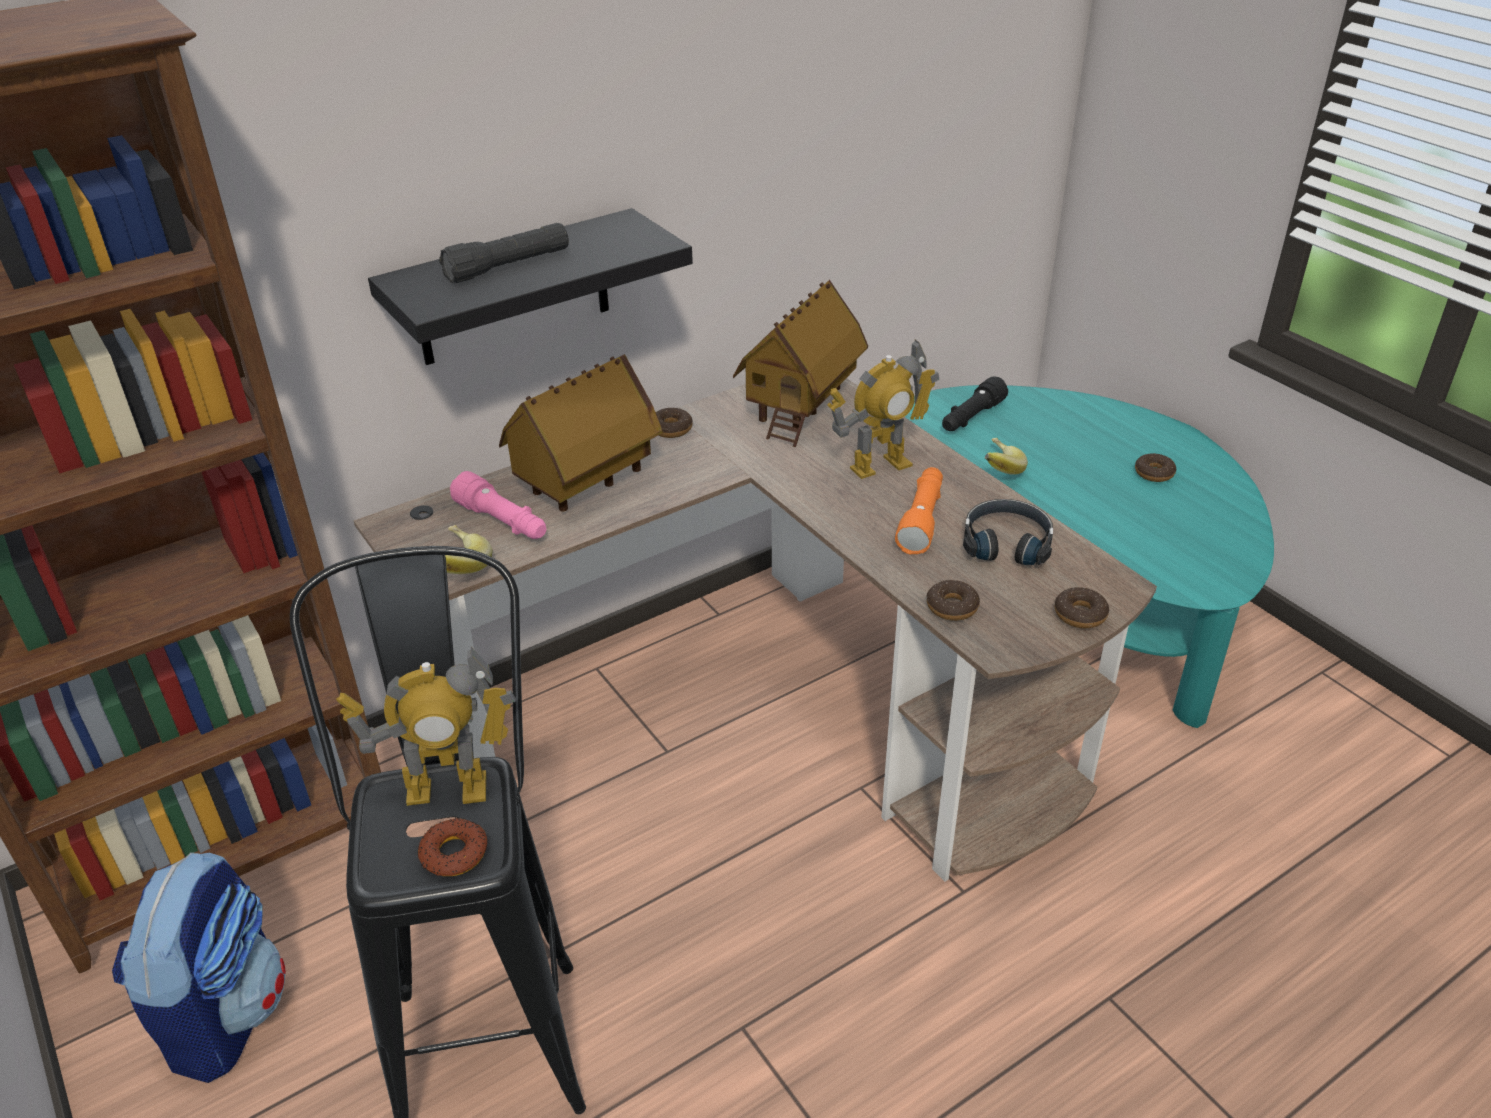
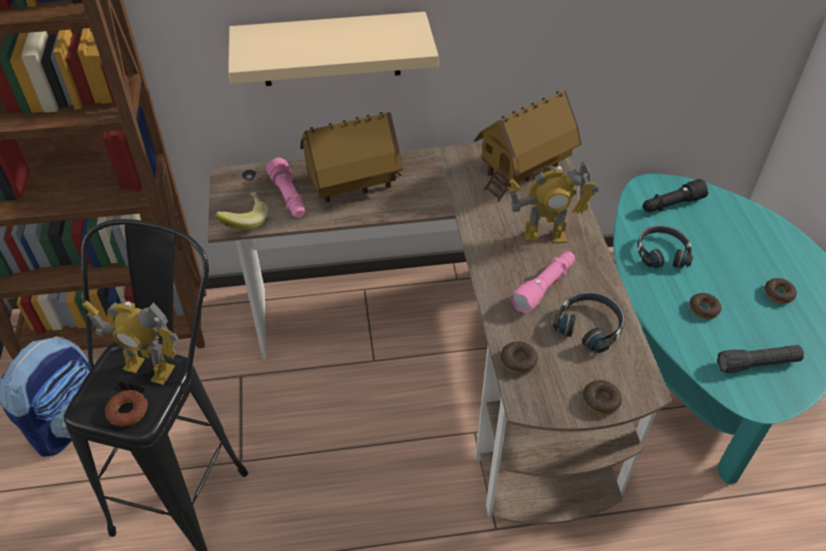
camera: 25 degrees right, 10 degrees up
(508, 267) = (313, 41): black flashlight -> black flashlight (757, 364)
(513, 289) = (331, 49): black shelf -> beige shelf
(671, 429) = (429, 162): donut -> donut (703, 309)
(922, 519) = (544, 287): orange flashlight -> pink flashlight
(996, 470) = (661, 252): banana -> black headphones

